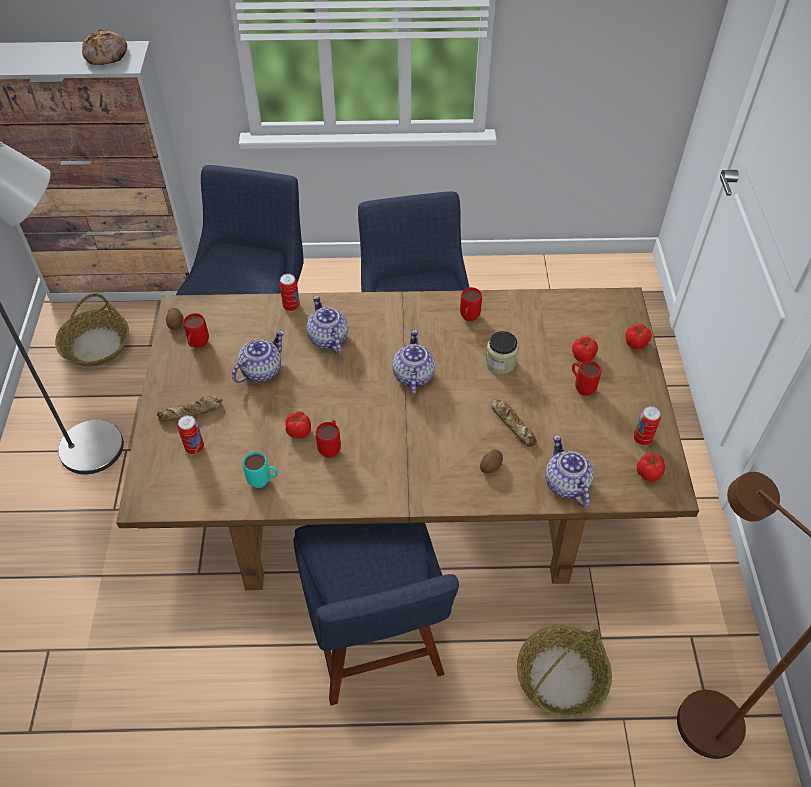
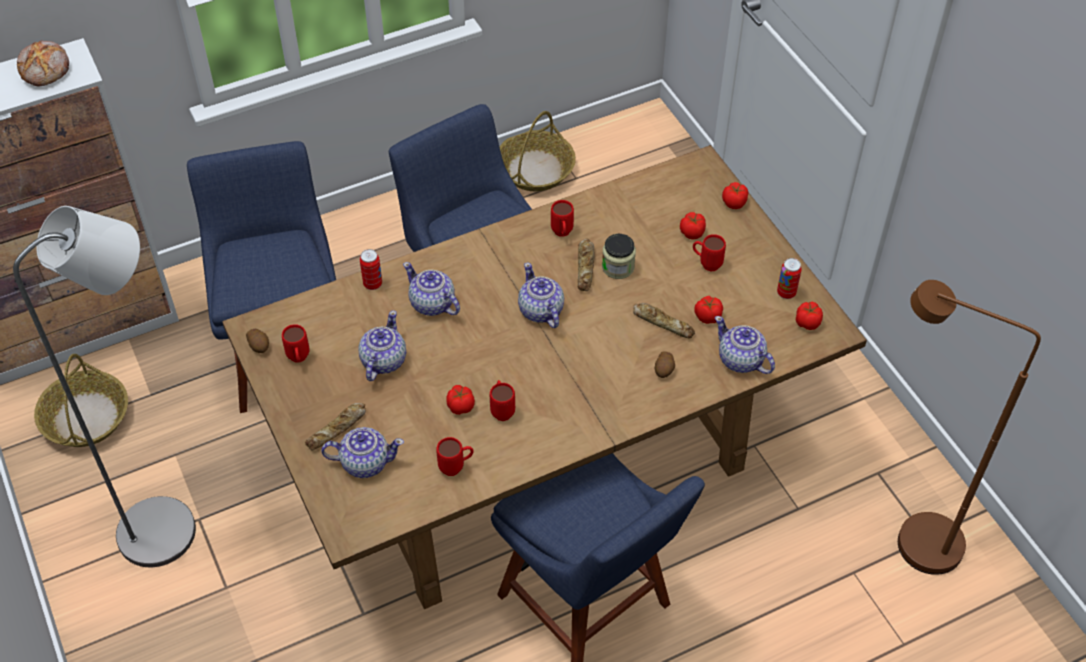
camera: 25 degrees left, 0 degrees up
(194, 448) = (364, 462): can -> teapot
(264, 482) = (456, 467): turquoise mug -> red mug
(472, 353) = (586, 267): none -> bread
(556, 433) = (707, 316): none -> tomato
(561, 678) = (780, 560): basket -> basket (535, 170)

